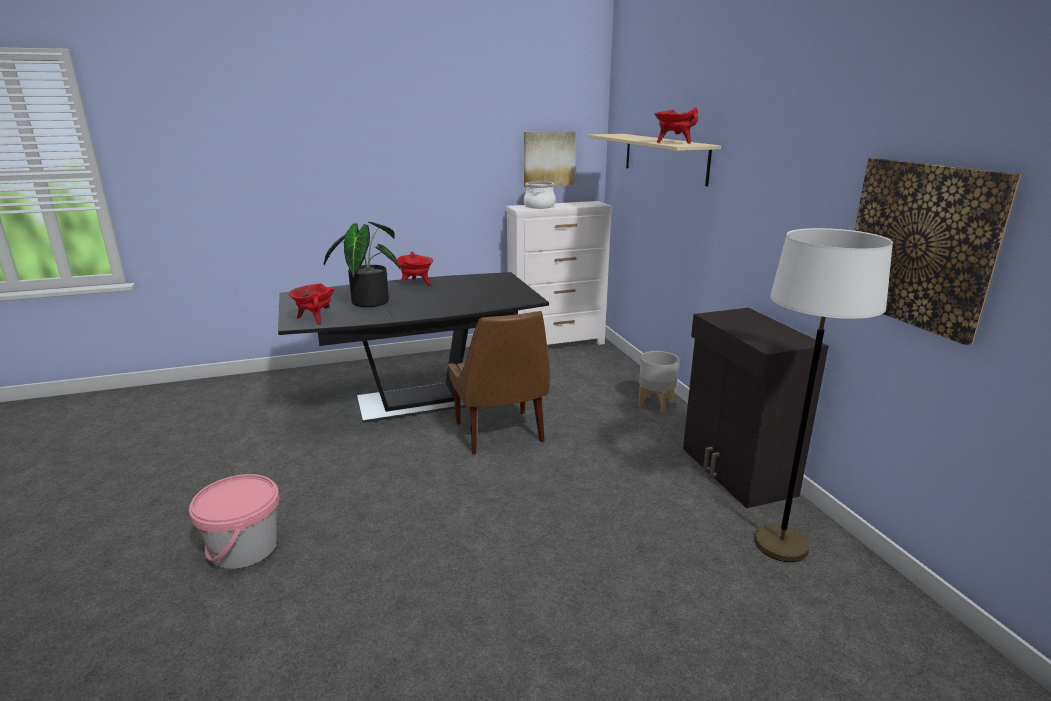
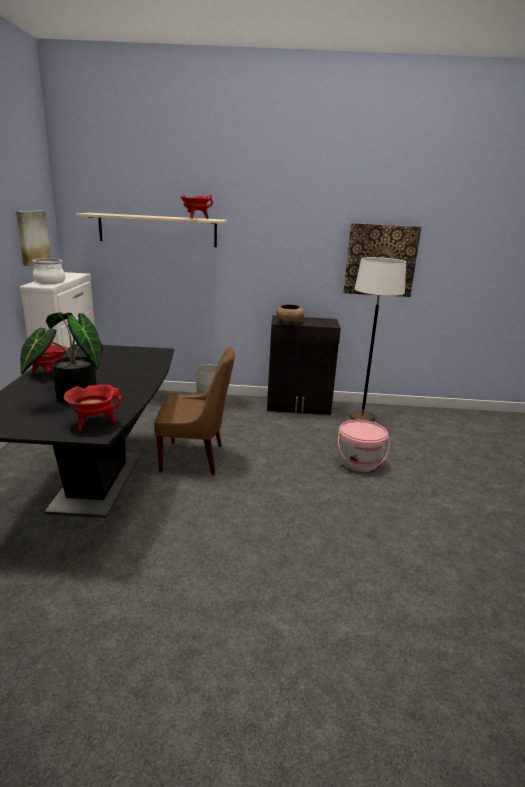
camera: 70 degrees left, 0 degrees up
(244, 548) = (275, 611): pink bucket -> pink bucket (359, 462)
(724, 321) = (289, 322): none -> brown bowl

